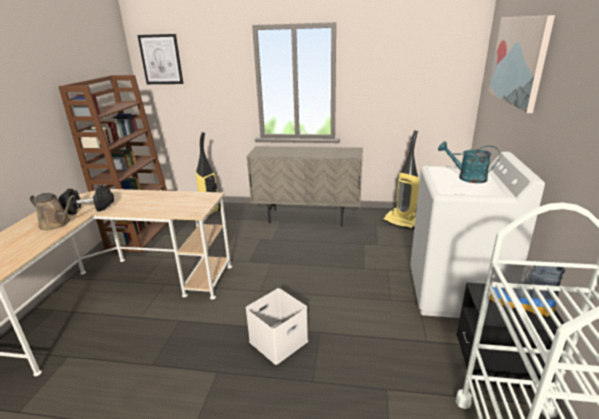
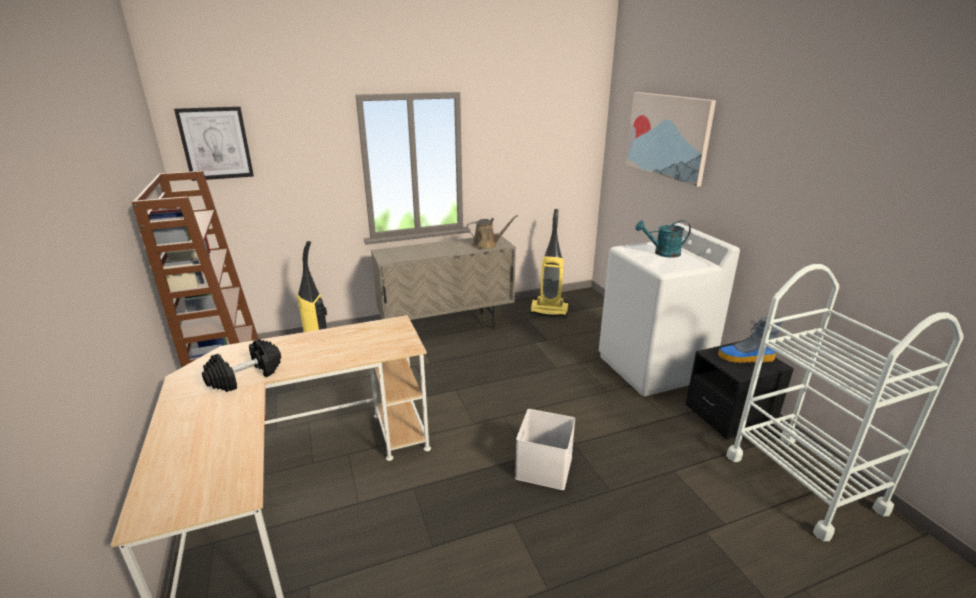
camera: 30 degrees left, 0 degrees up
(57, 224) = (227, 408): brown watering can -> brown watering can (487, 245)

